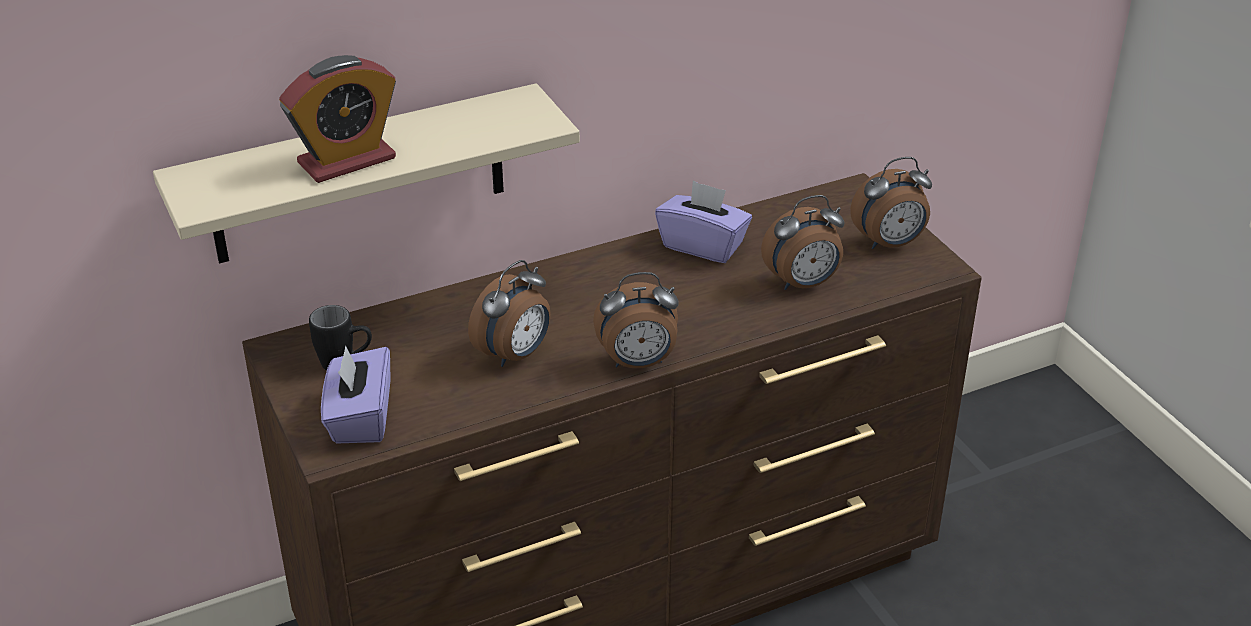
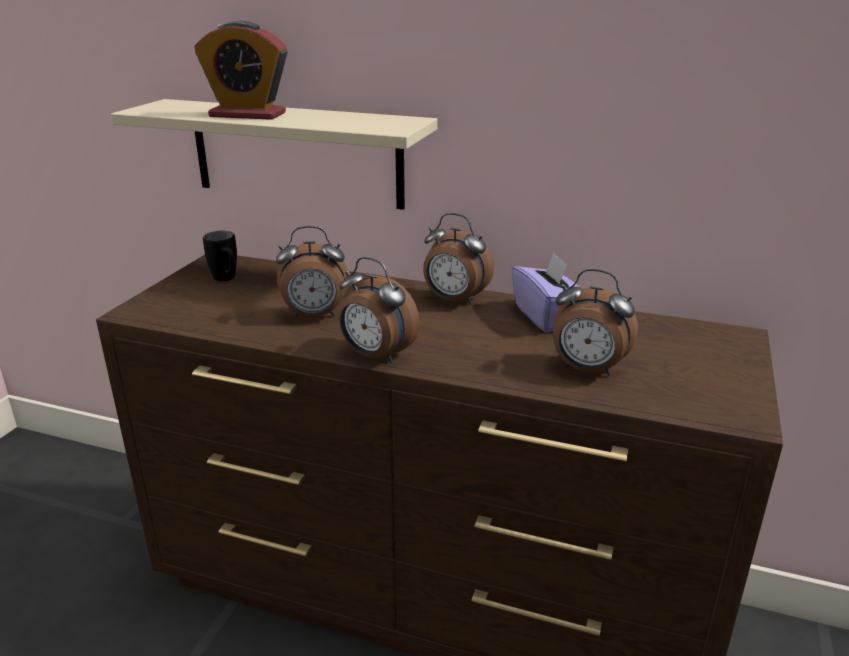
camera: 45 degrees right, 10 degrees down
(360, 418) = (179, 304): purple tissue box -> none
(889, 243) = (716, 379): alarm clock -> alarm clock (454, 300)

